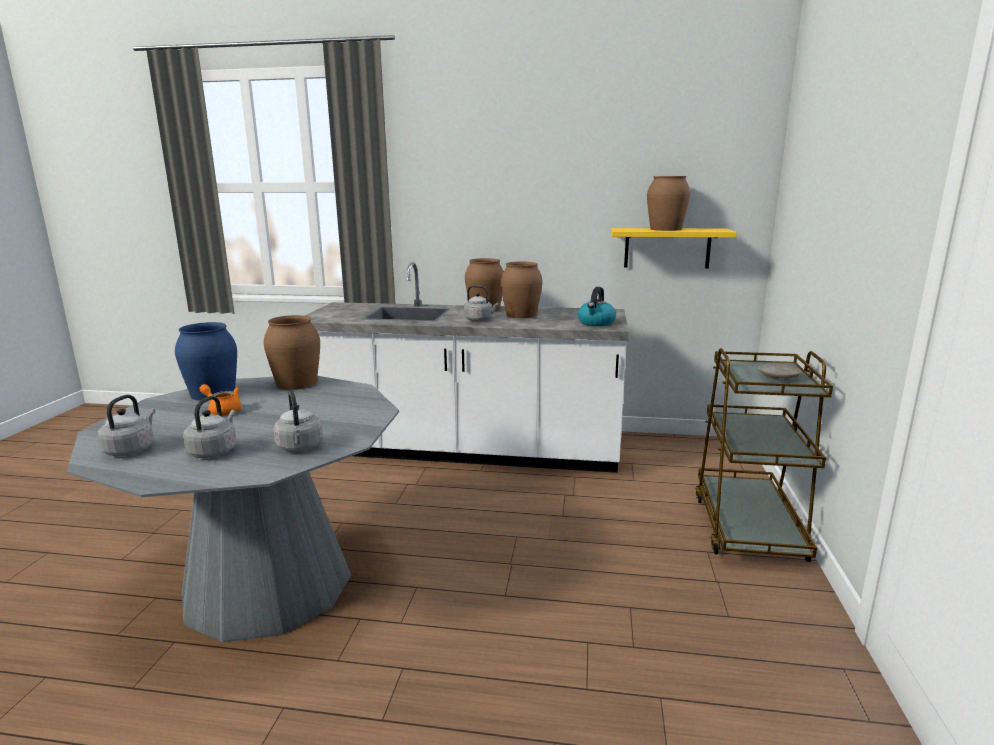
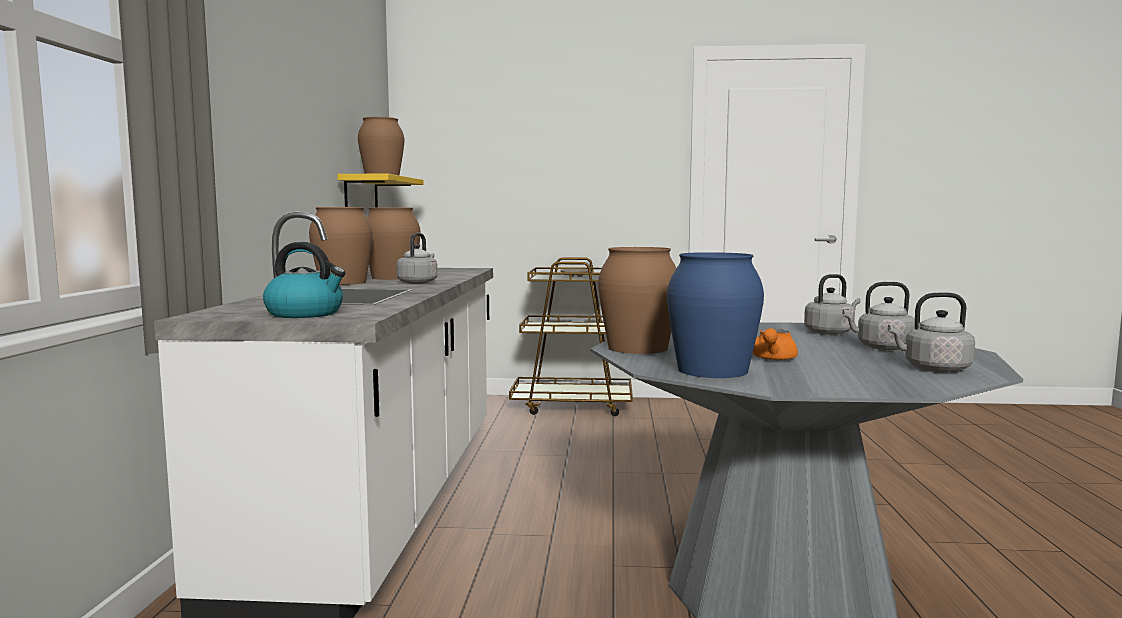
camera: 95 degrees left, 10 degrees down
(596, 323) = (452, 270): kettle -> kettle (306, 314)

